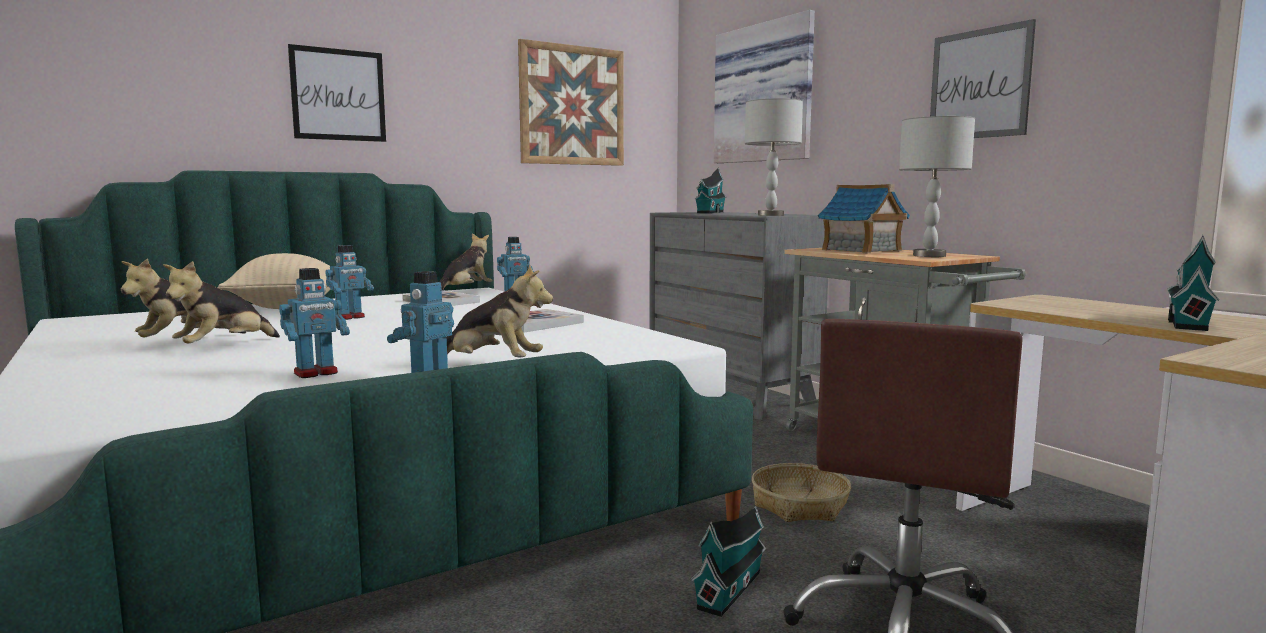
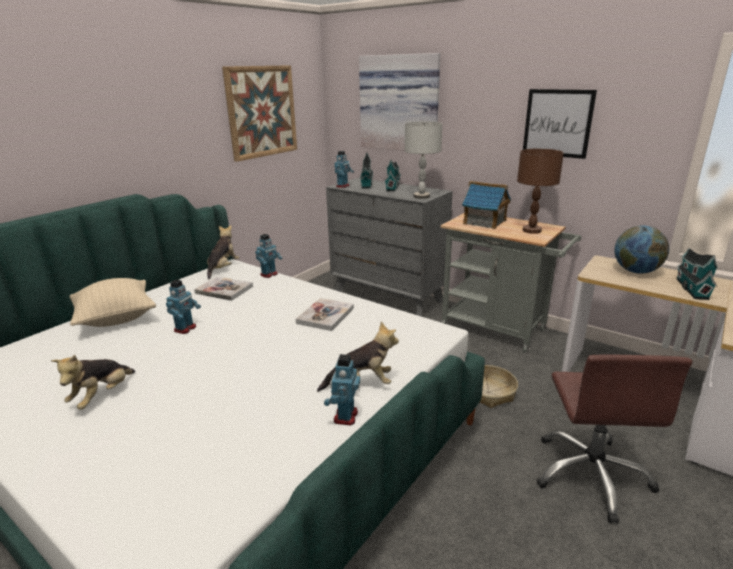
camera: 20 degrees left, 15 degrees up
(223, 347) = (145, 399): plush toy -> none
(316, 373) = (261, 425): toy robot -> toy robot (343, 186)
(338, 95) = (100, 134): picture -> none
(731, 588) = (498, 469): toy house -> toy house (393, 187)
(929, 255) = (531, 230): grey table lamp -> brown table lamp
(1094, 306) = (636, 271): none -> globe

